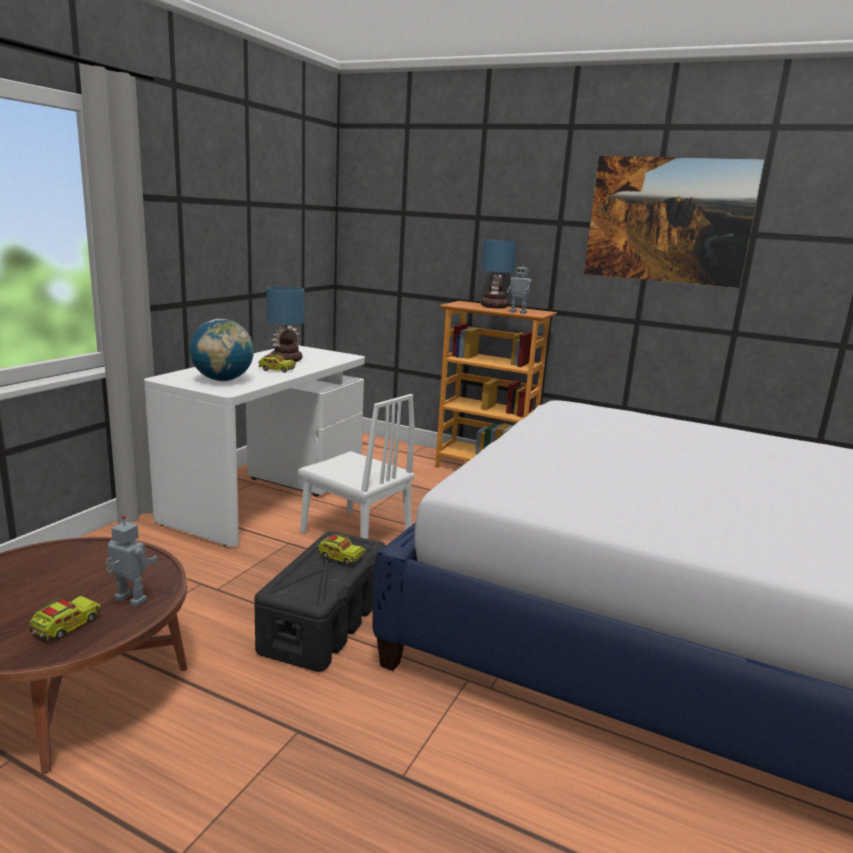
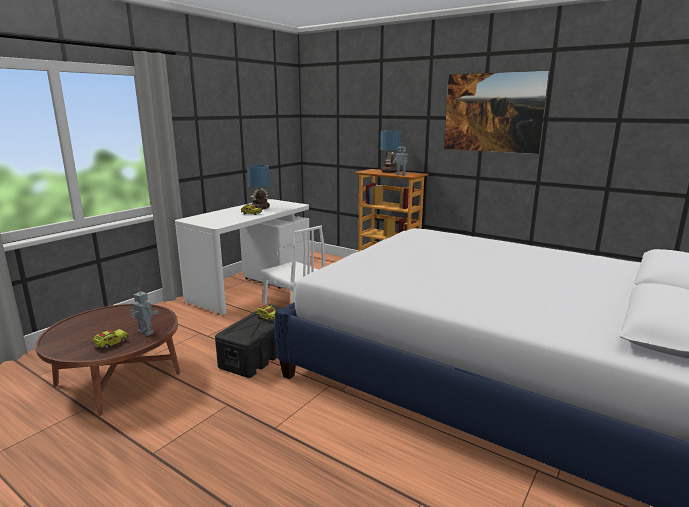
camera: 10 degrees right, 0 degrees up
(223, 380) = (217, 220): globe -> none

